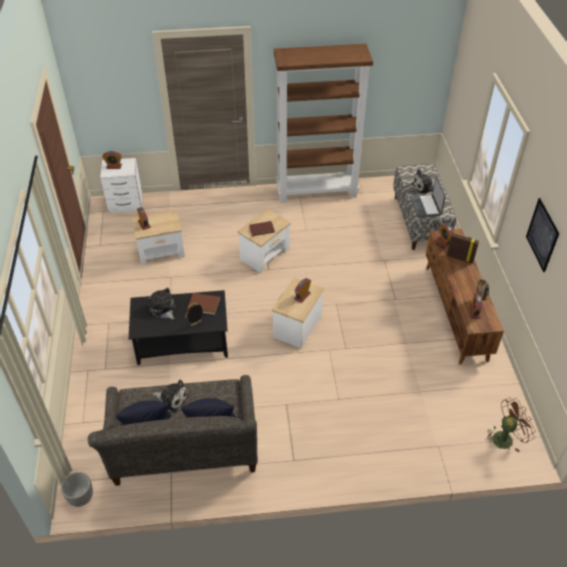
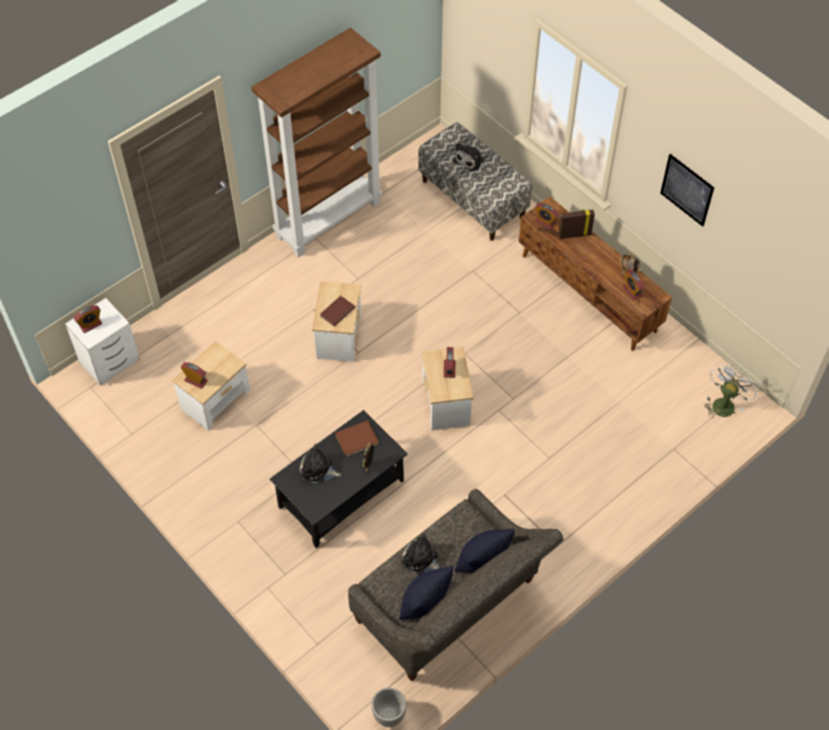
camera: 35 degrees left, 10 degrees up
(171, 399) = (421, 560): plush toy -> plush toy turned 135 degrees counterclockwise
(426, 206) = (491, 186): laptop -> none
(505, 437) = (724, 403): brown fan -> white fan

